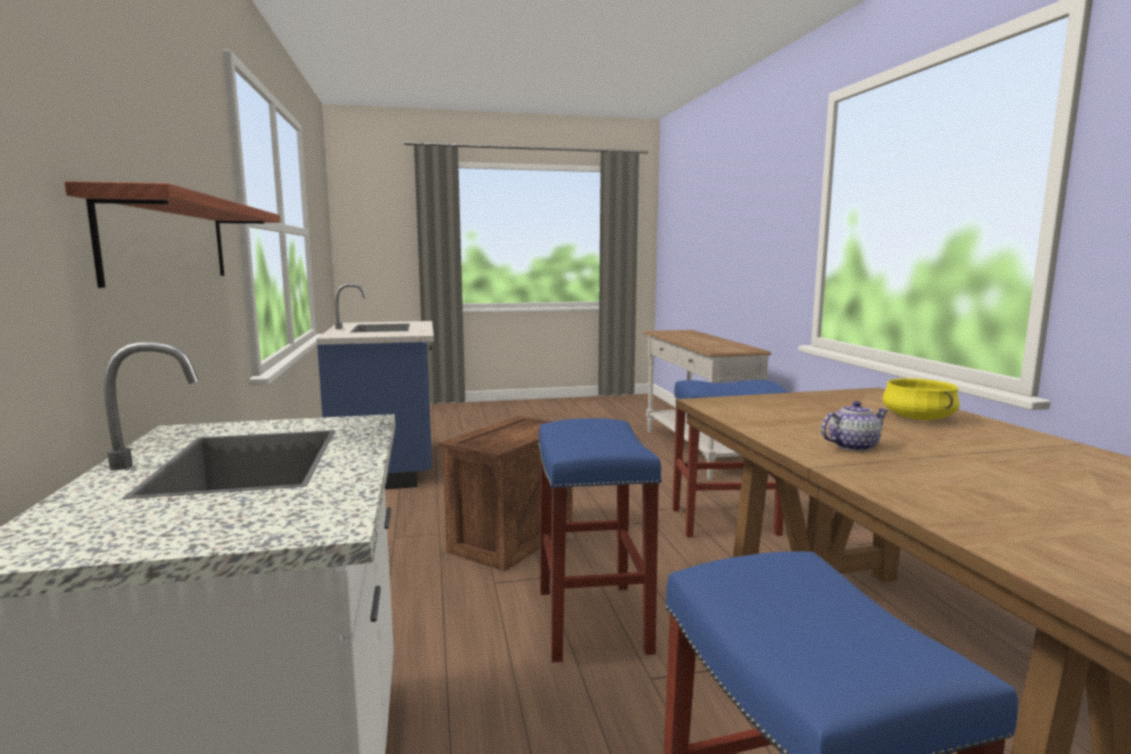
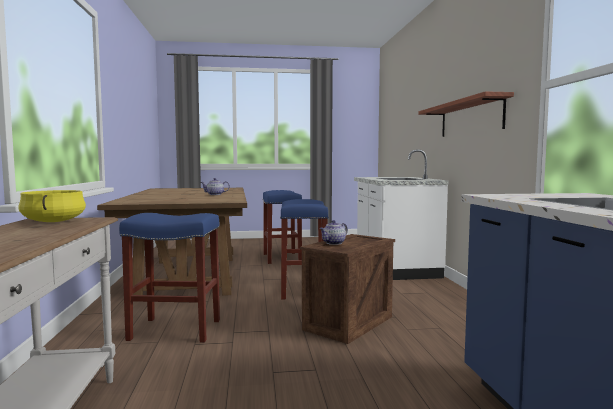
camera: 175 degrees left, 5 degrees down
(532, 430) = (333, 243): none -> teapot
(917, 418) = (153, 197): yellow cooking pot -> yellow cooking pot (54, 221)

